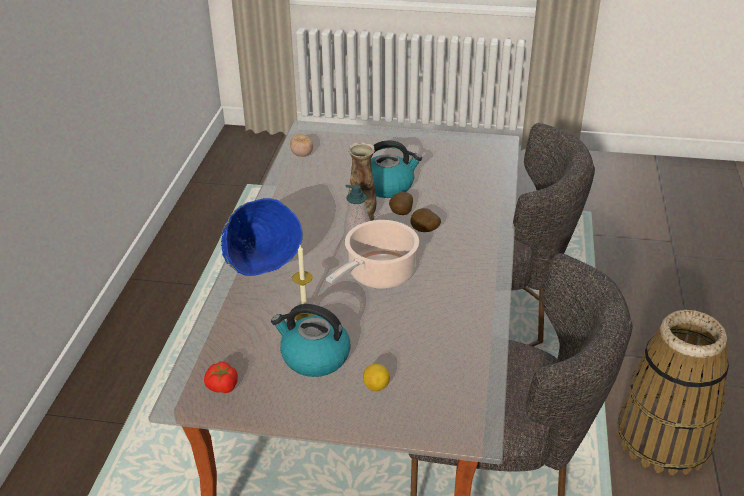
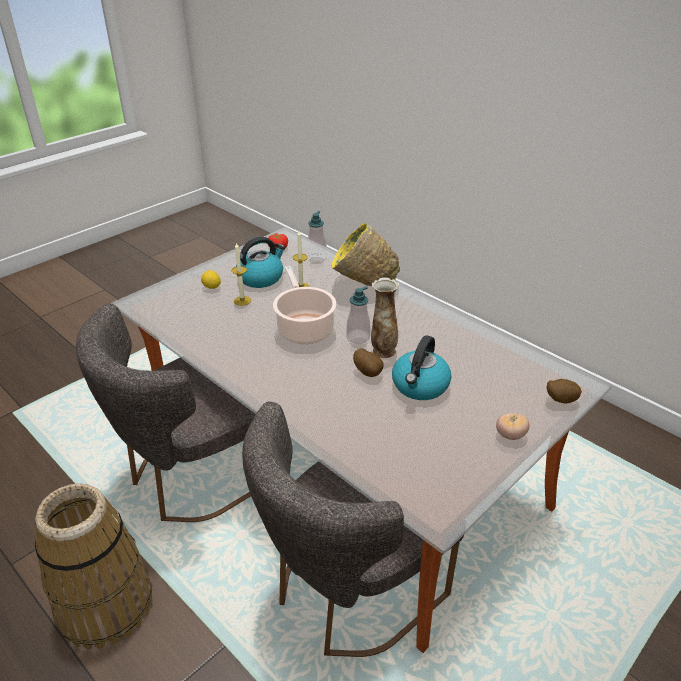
camera: 125 degrees right, 0 degrees up
(220, 337) = (316, 257): none -> soap dispenser
(261, 273) = (362, 286): blue bowl -> yellow bowl
(302, 154) = (524, 361): tomato -> tomato (510, 435)
(376, 343) = (242, 300): none -> candle
(424, 231) = (330, 373): potato -> potato (560, 400)

